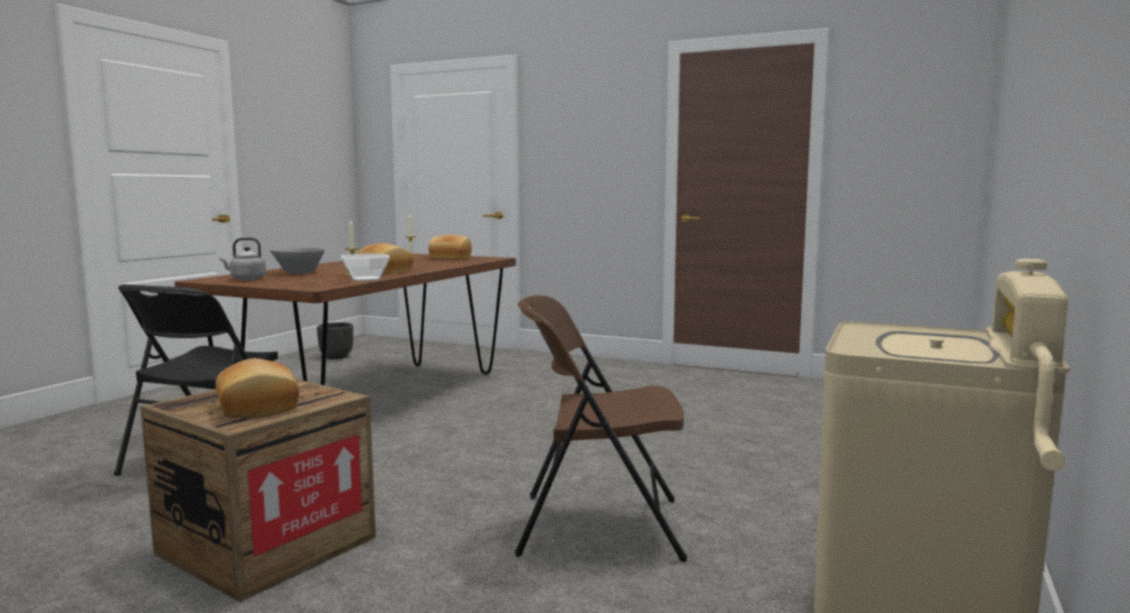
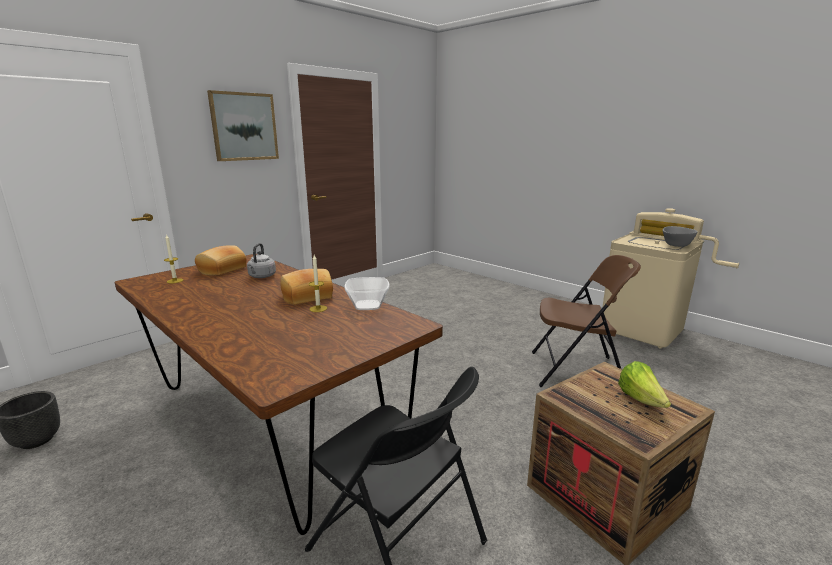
camera: 70 degrees left, 10 degrees up
(246, 279) = (298, 358): grey kettle -> grey kettle (261, 276)
(260, 407) = (641, 400): bread -> lettuce
(296, 272) = (261, 332): grey bowl -> grey bowl (675, 245)
(600, 525) = (576, 371): brown chair -> brown chair turned 105 degrees counterclockwise
(603, 125) = (244, 127): none -> picture

